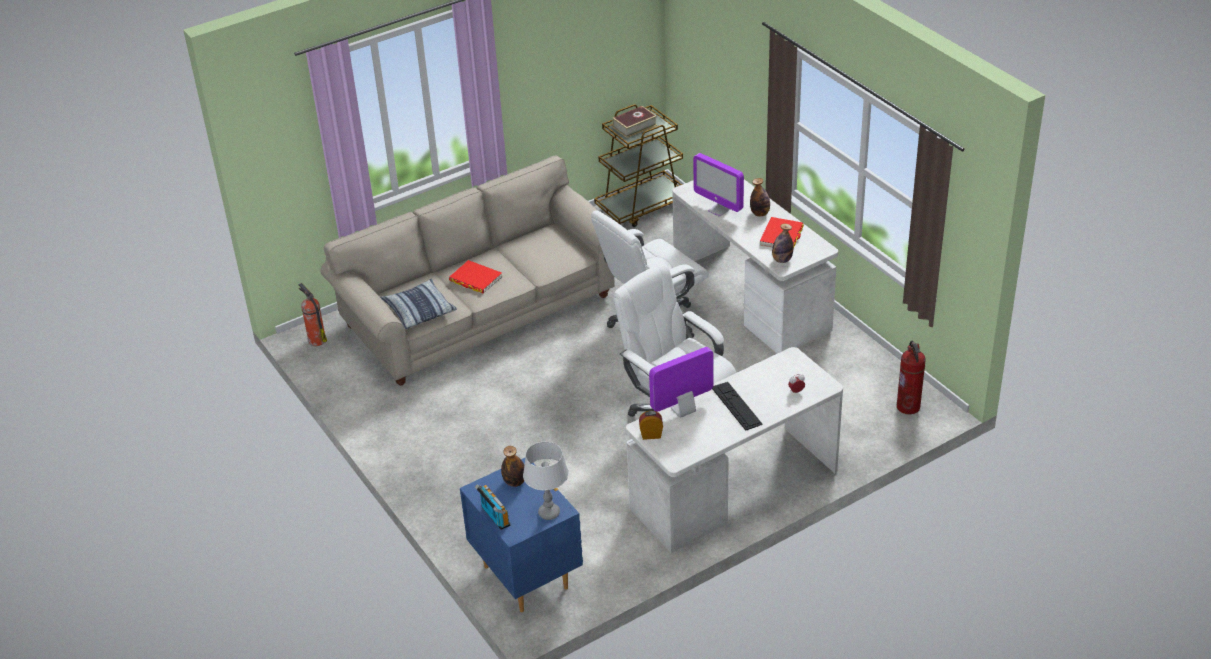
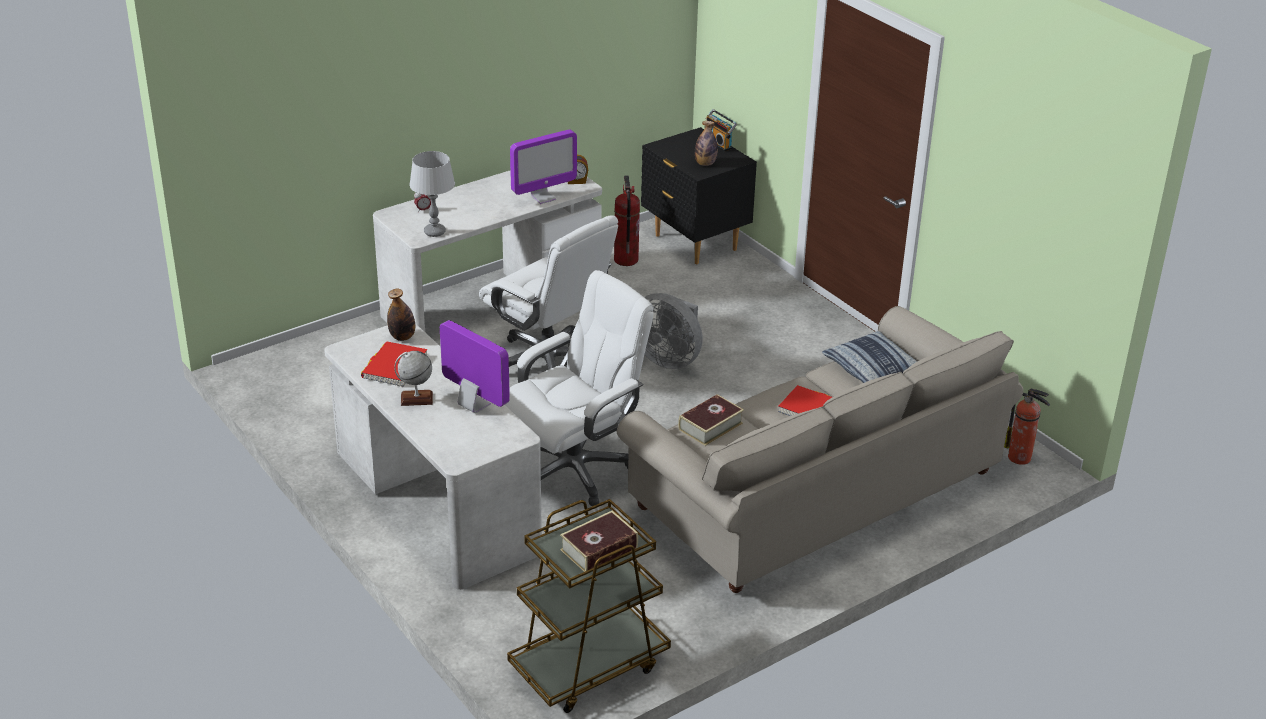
camera: 175 degrees right, 5 degrees down
(526, 576) = (695, 243): blue nightstand -> black nightstand
(549, 513) = (669, 145): grey table lamp -> grey table lamp (435, 232)
(553, 261) = (710, 426): none -> book
(572, 425) = (668, 358): none -> grey fan
(736, 406) = (488, 200): keyboard -> none
(760, 213) = (416, 399): bottle -> globe
(908, 407) = (278, 370): fire extinguisher -> fire extinguisher (626, 260)

